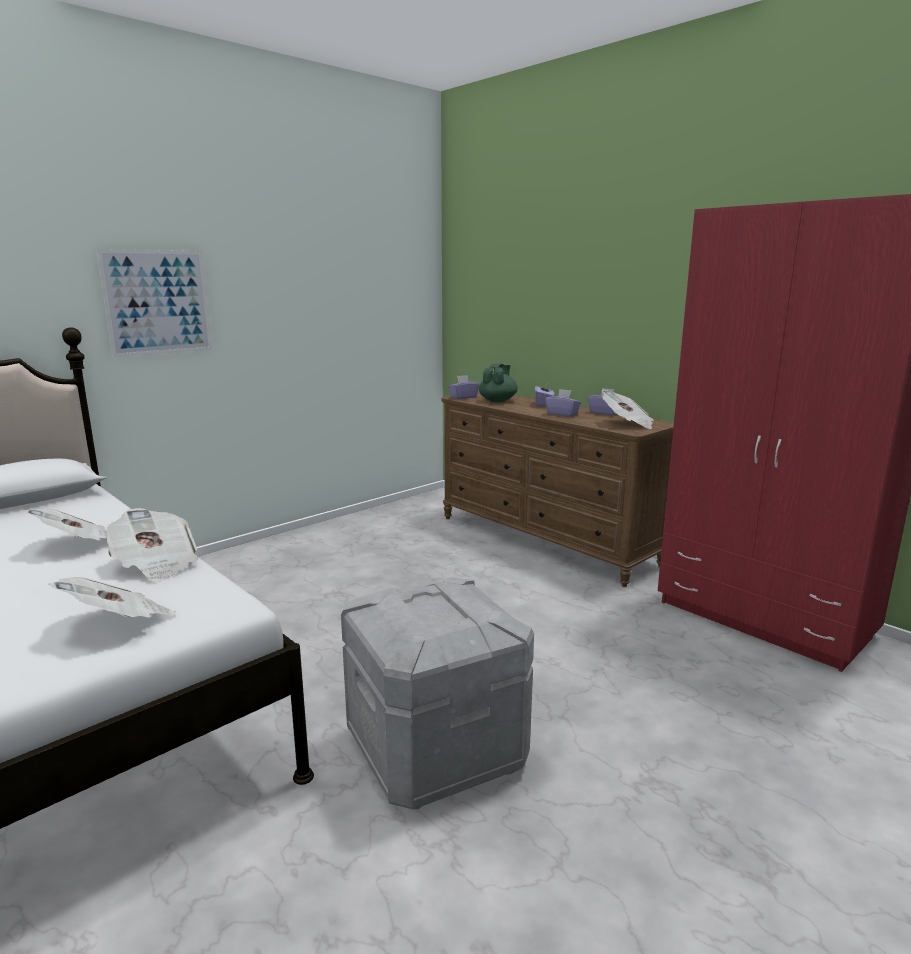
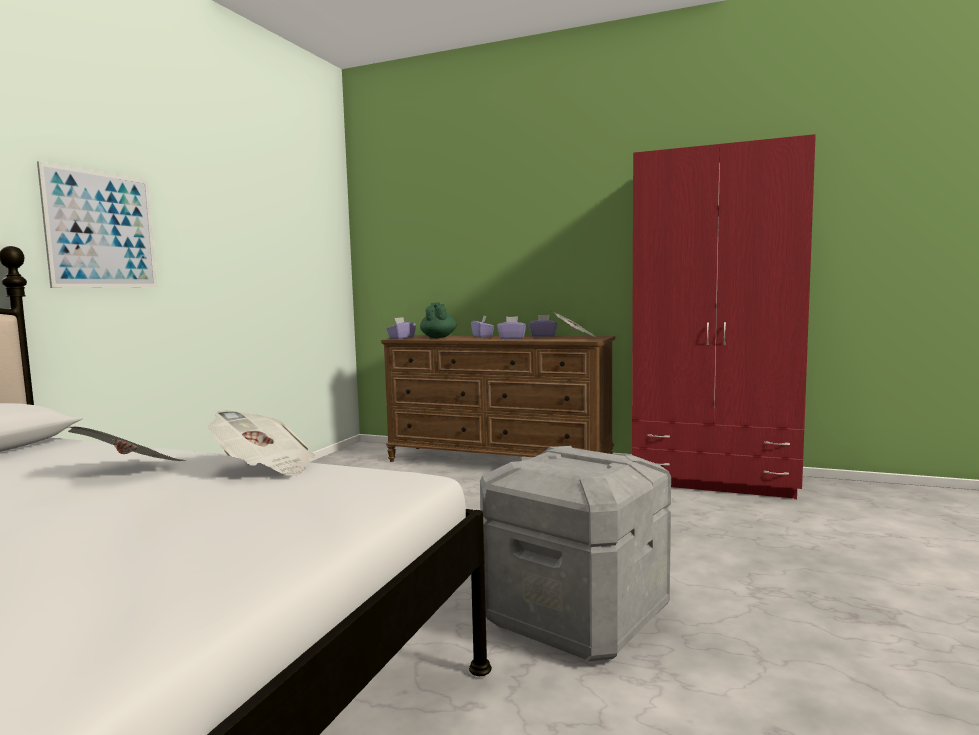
camera: 25 degrees left, 10 degrees down
(119, 622) = (311, 504): newspaper -> none

